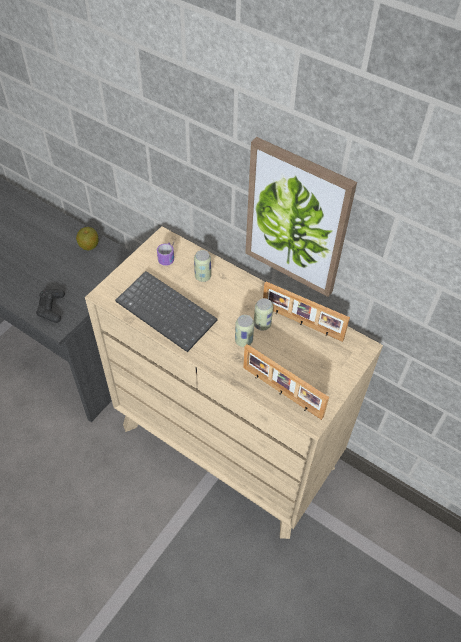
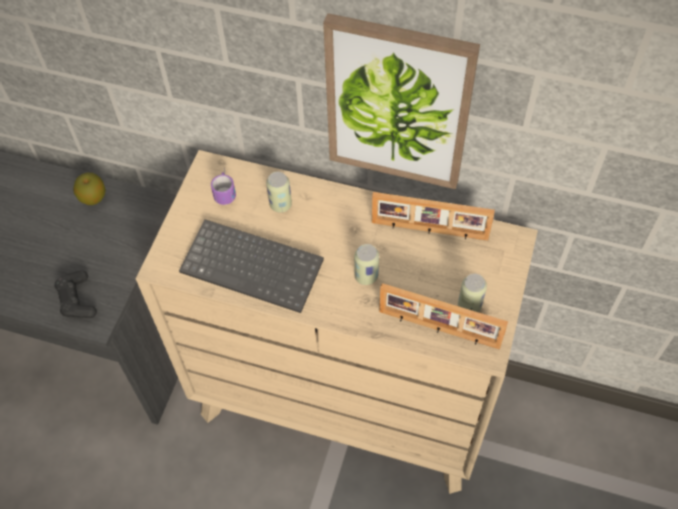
camera: 15 degrees left, 5 degrees up
(262, 324) = (381, 247): can -> can (469, 305)

